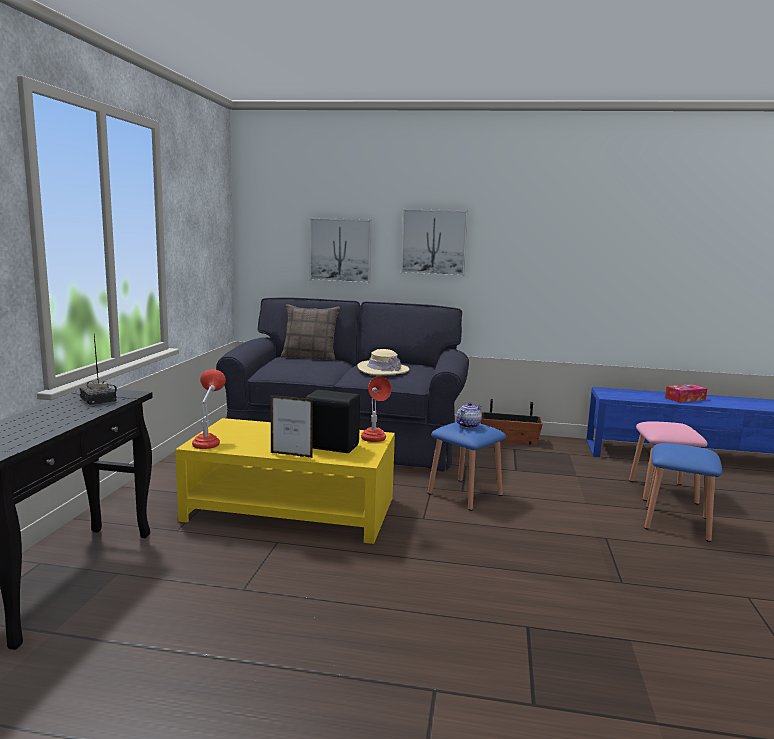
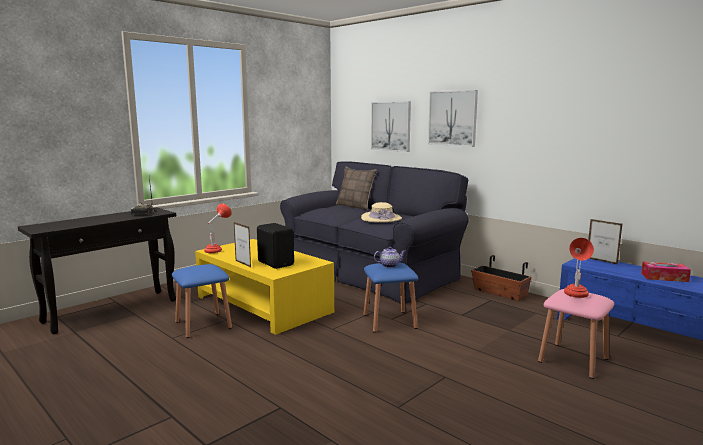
camera: 35 degrees right, 0 degrees up
(374, 441) = (308, 265): red table lamp -> red table lamp (576, 296)
(618, 390) = (601, 261): none -> picture frame
(676, 523) = (536, 385): blue stool -> blue stool (203, 325)

